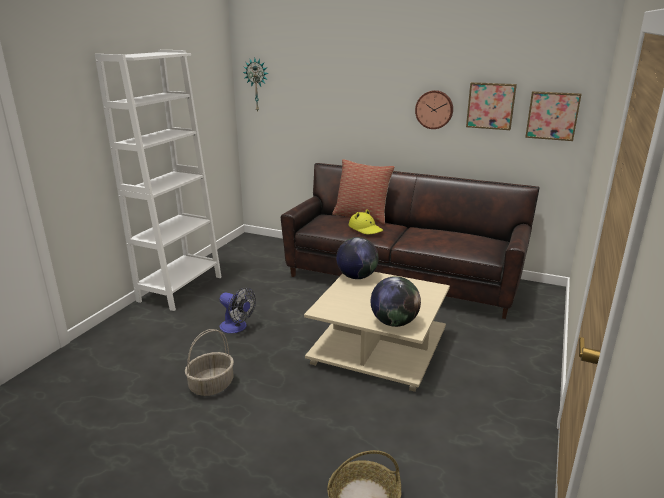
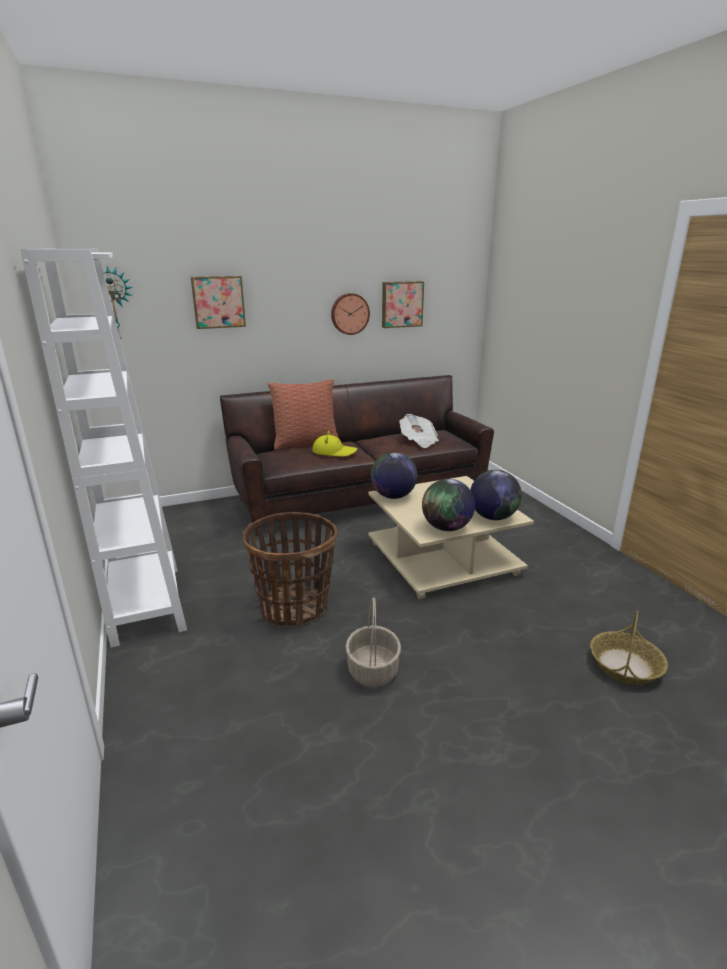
camera: 45 degrees left, 0 degrees up
(237, 328) = (294, 607): fan -> basket
(343, 313) = (446, 528): none -> globe
(450, 242) = (418, 441): none -> newspaper
(552, 115) = (451, 308): picture -> picture (218, 302)

